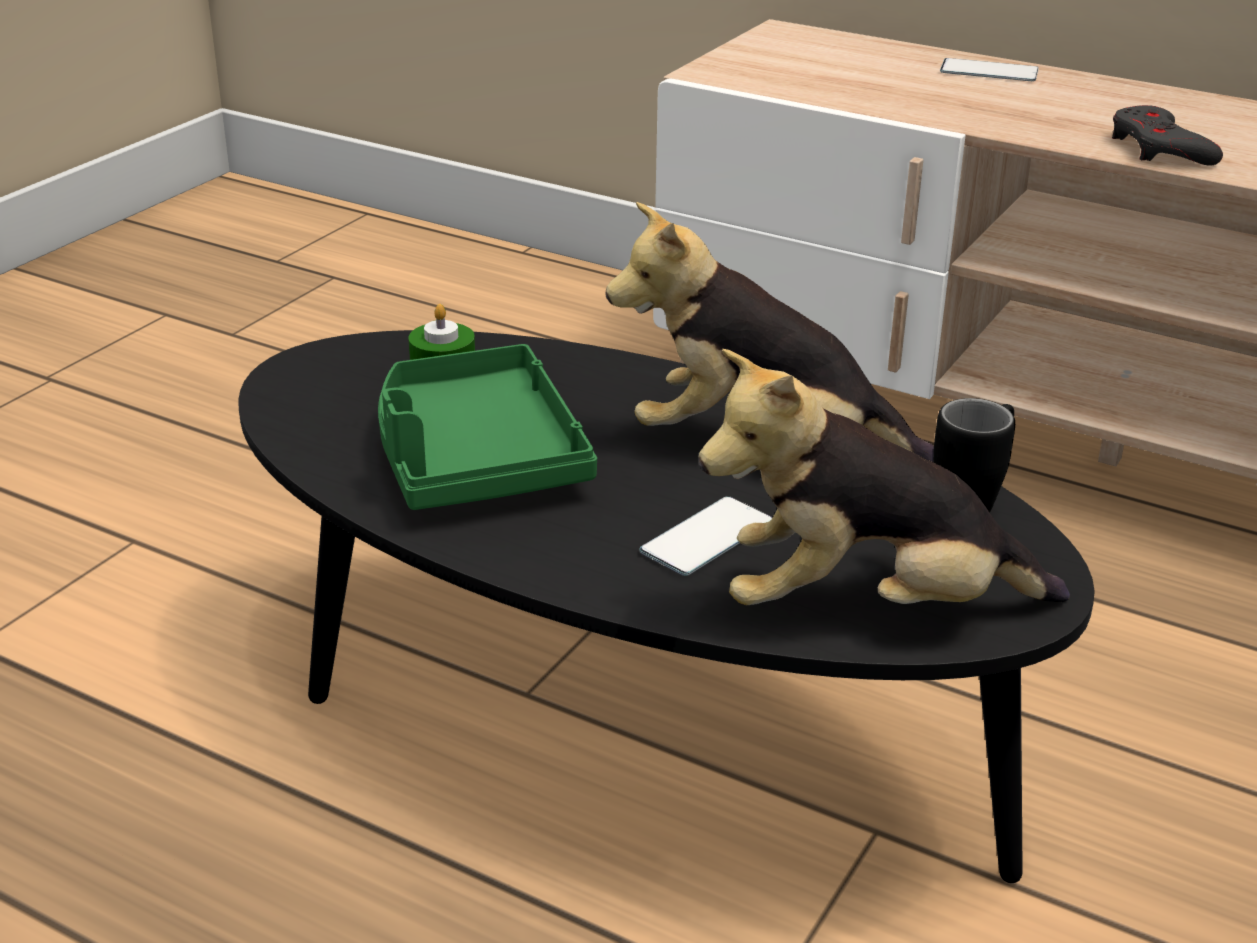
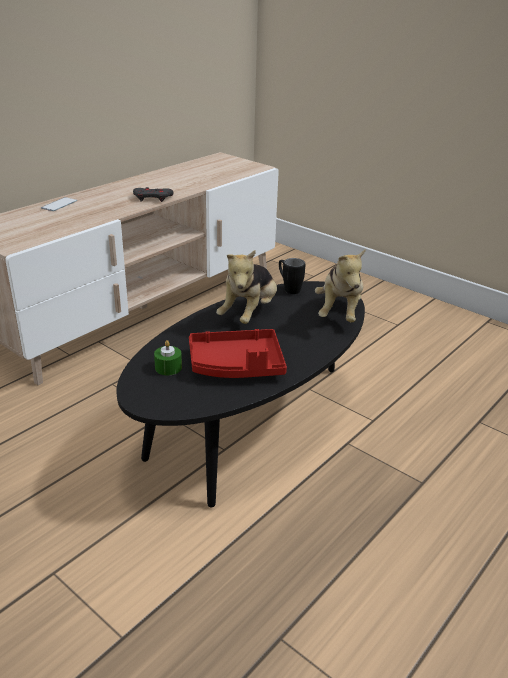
camera: 80 degrees left, 0 degrees up
(475, 457) = (236, 366): green tray -> red tray
(707, 537) = (299, 330): phone -> none

